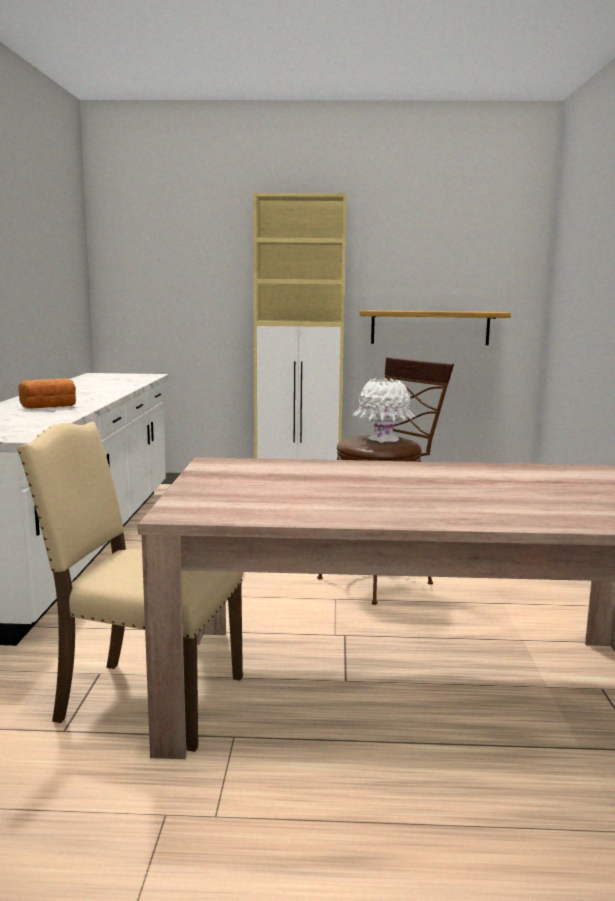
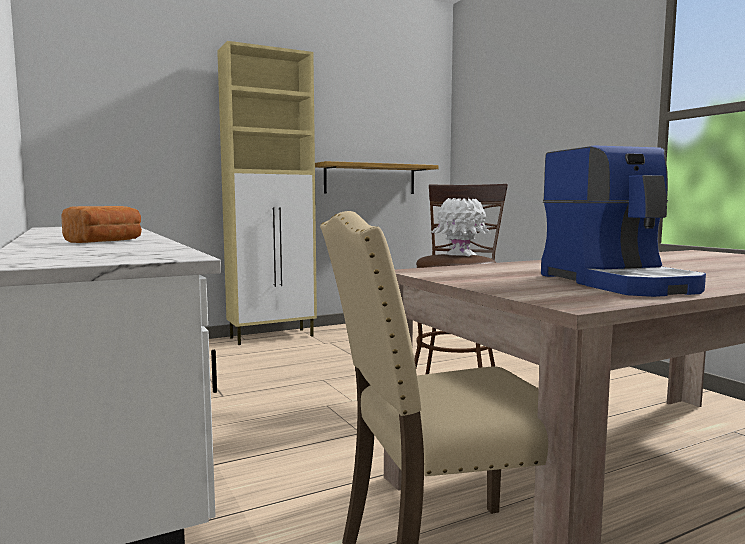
camera: 30 degrees left, 5 degrees down
(302, 500) = (619, 283): none -> coffee machine

